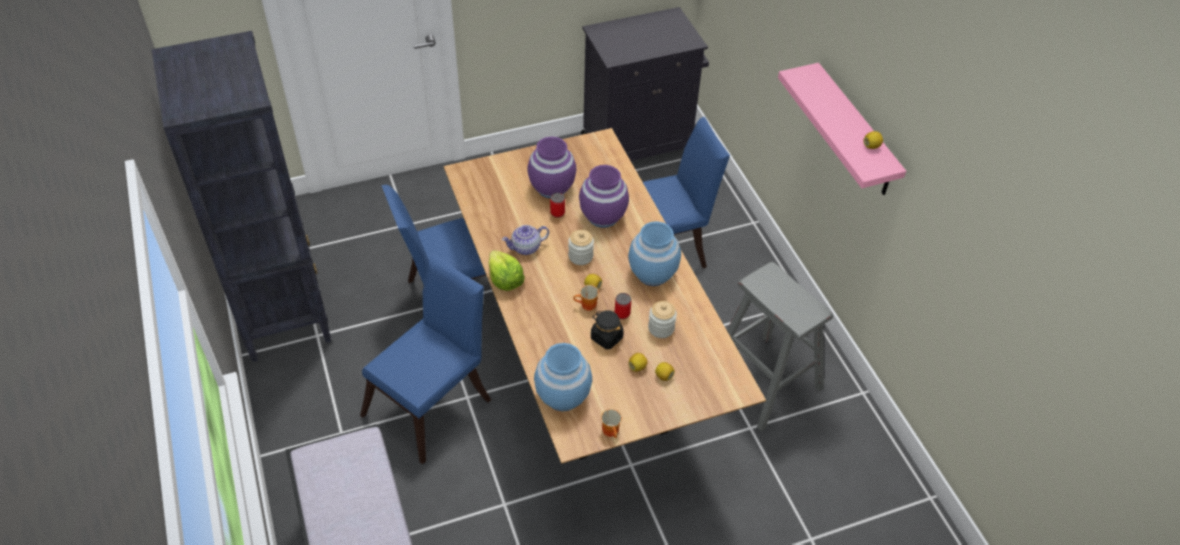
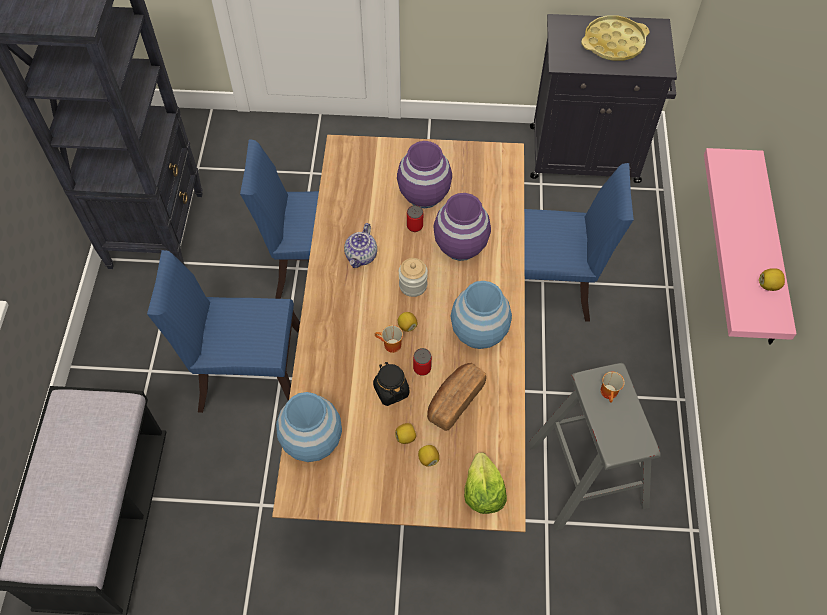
camera: 25 degrees right, 10 degrees up
(433, 403) = (246, 372): blue chair -> blue chair turned 150 degrees counterclockwise
(505, 280) = (322, 285): lettuce -> lettuce (483, 492)
(526, 248) = (361, 256): teapot -> teapot turned 75 degrees counterclockwise
(612, 431) = (341, 502): mug -> mug (610, 393)
(646, 34) = (613, 43): none -> yellow tray
(661, 328) = (454, 401): jar -> bread

